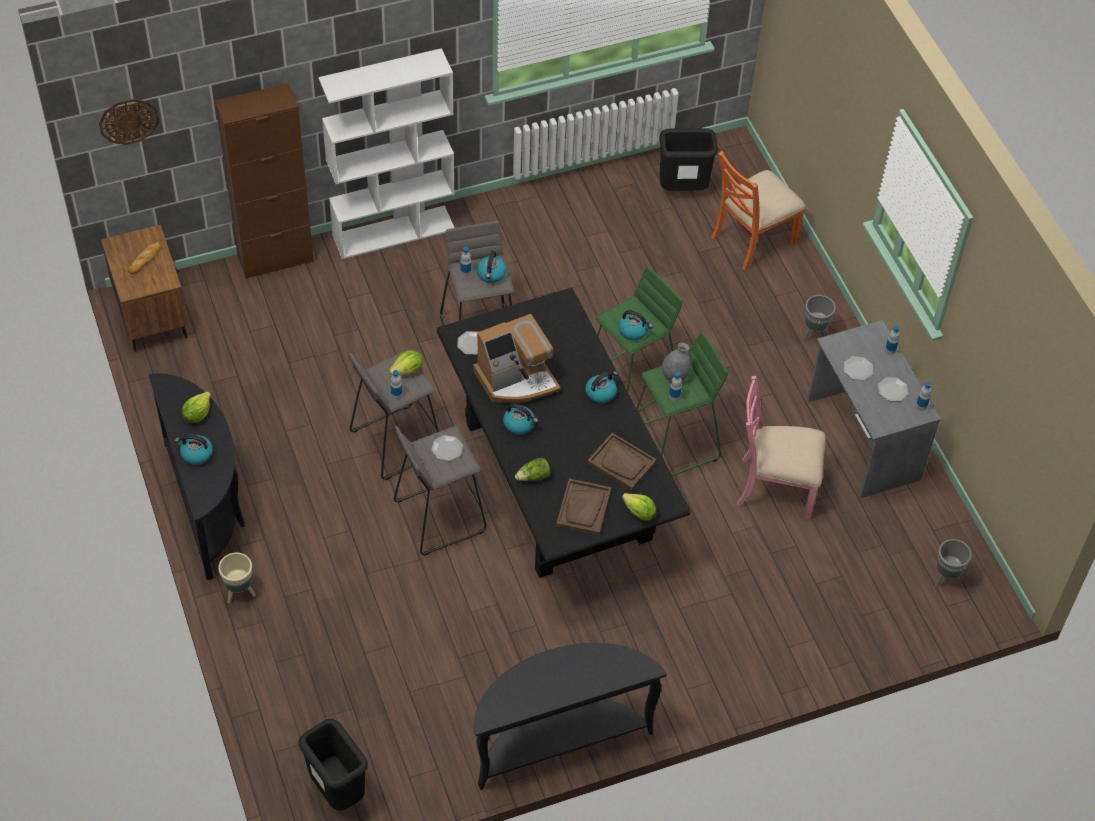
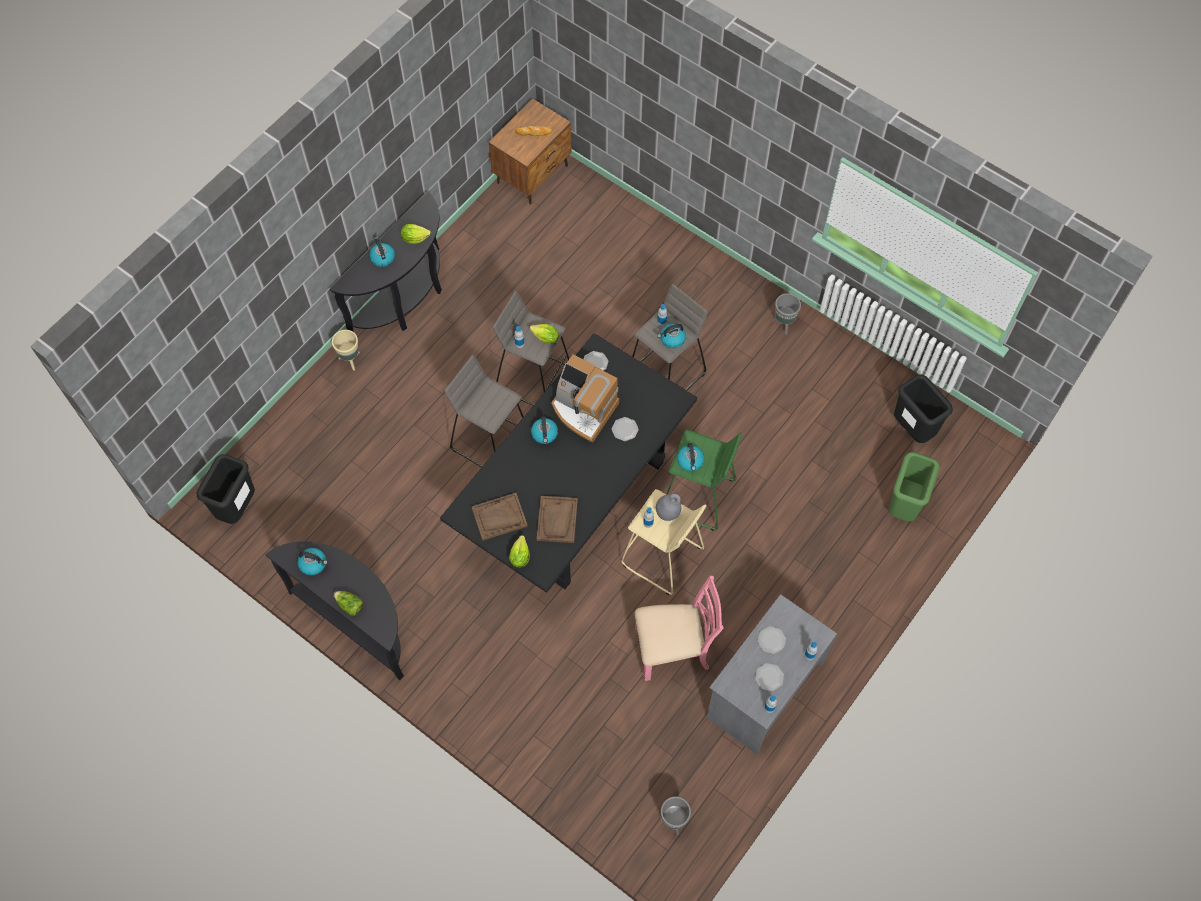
camera: 60 degrees right, 10 degrees up
(129, 121) = (567, 33): wall clock -> none
(275, 259) = (636, 212): brown cabinet -> none
(394, 232) = (716, 266): white bookcase -> none
(447, 448) = (495, 401): plate -> plate (625, 429)
(533, 477) = (504, 469): lettuce -> lettuce (349, 605)
(601, 393) = (611, 471): kettle -> kettle (313, 564)
(674, 444) = (662, 557): green stool -> beige stool
(752, 239) = (903, 505): orange chair -> green trash can
(775, 486) = (673, 649): pink chair -> pink chair turned 105 degrees clockwise
(814, 334) = (842, 600): grey planter -> grey planter (784, 324)

